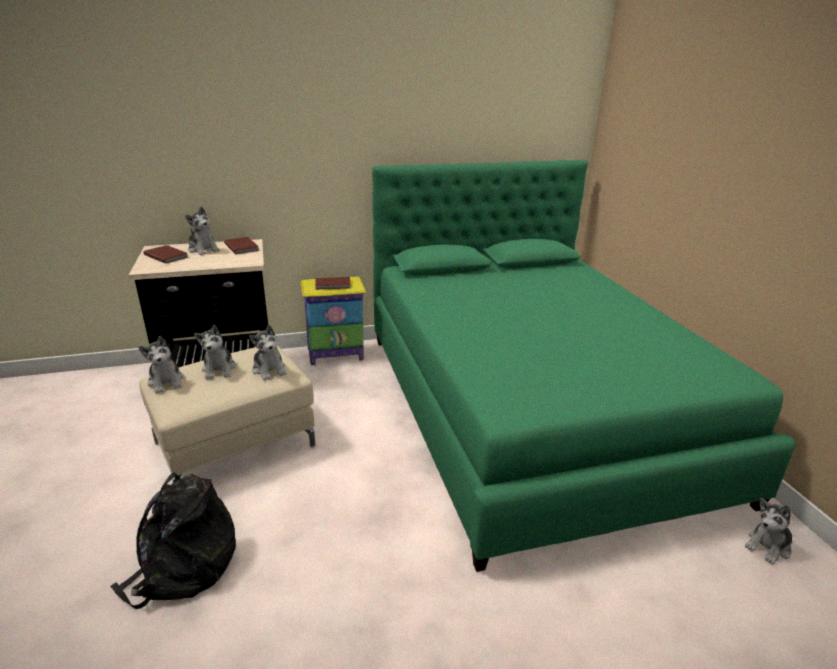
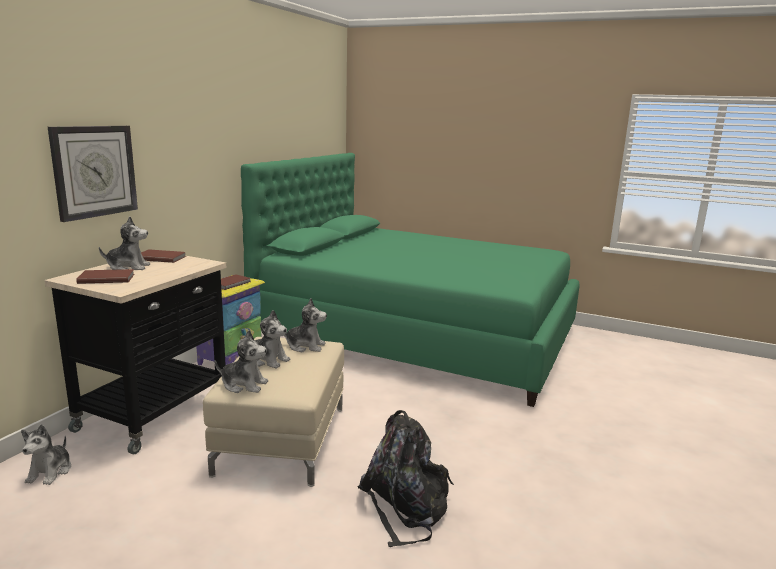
camera: 50 degrees left, 10 degrees down
(194, 162) = (94, 171): none -> wall clock
(768, 546) = (592, 339): plush toy -> plush toy (50, 472)

